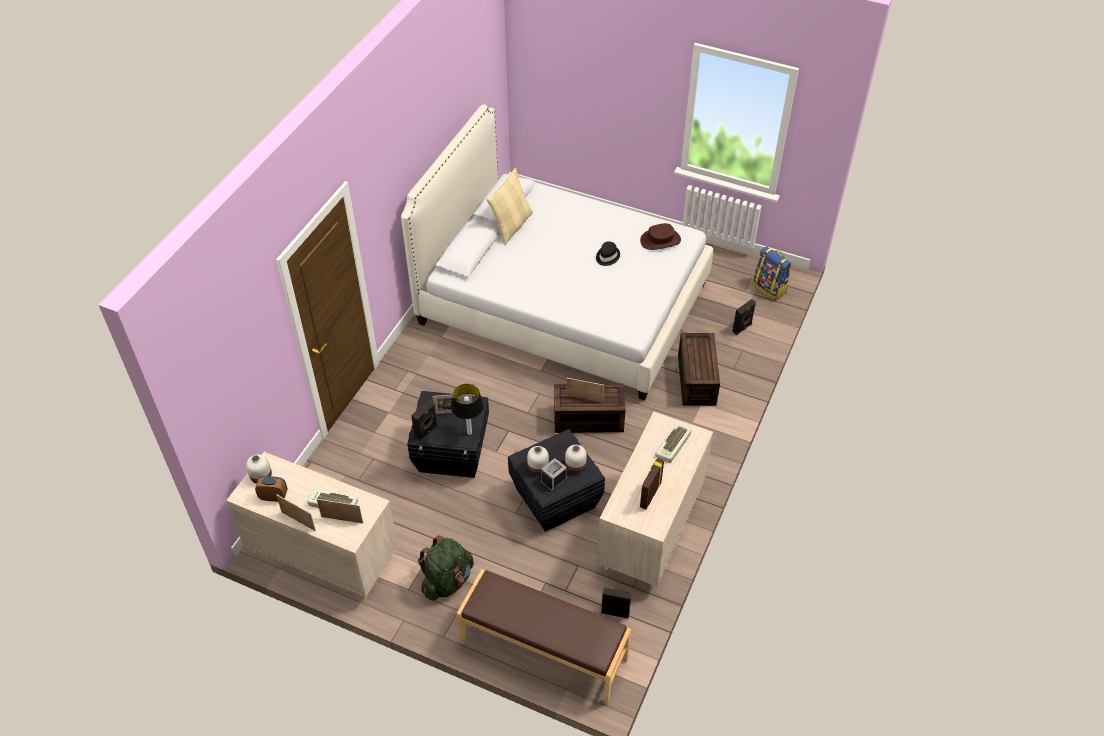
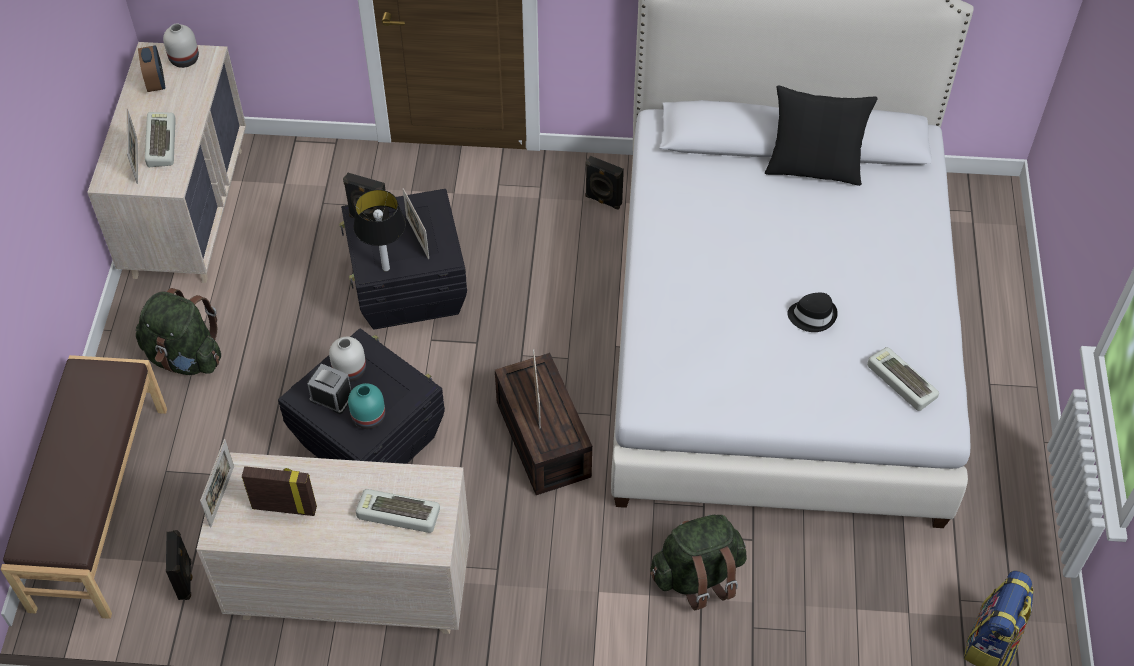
camera: 70 degrees right, 5 degrees up
(298, 521) = (123, 120): picture frame -> picture frame (222, 496)
(511, 226) = (813, 169): beige pillow -> black pillow
(575, 466) = (368, 417): white vase -> turquoise vase
(660, 240) = (899, 382): brown hat -> keyboard
(697, 380) = (697, 576): brown storage box -> green backpack
(742, 328) = (861, 618): black speaker -> black speaker (603, 201)

